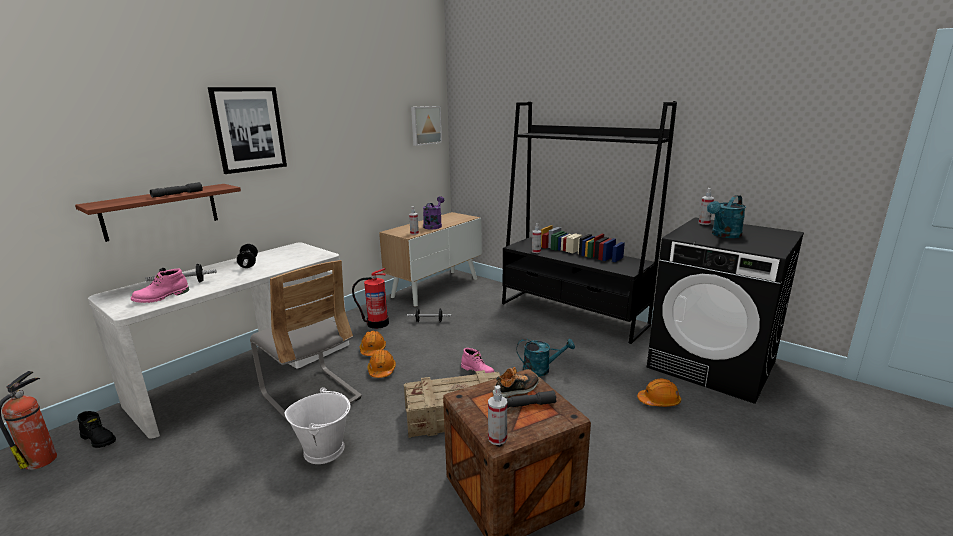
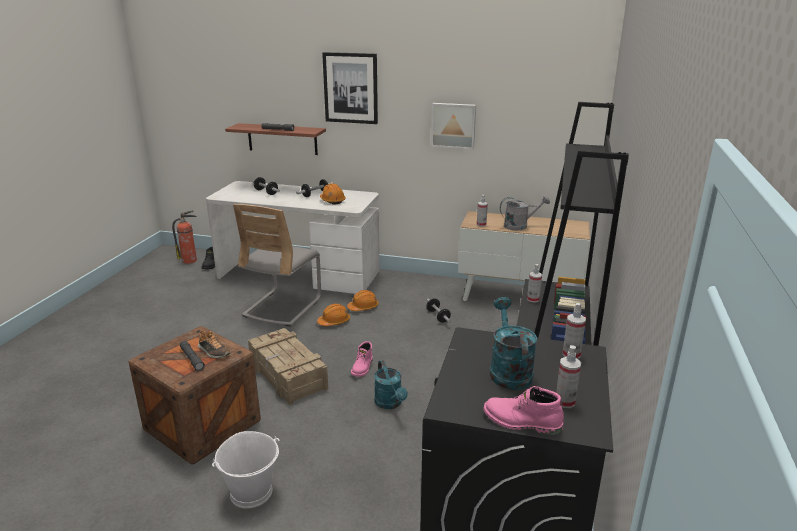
camera: 65 degrees right, 5 degrees up
(161, 297) = (241, 195): pink boot -> pink boot (521, 422)
(324, 449) = (225, 334): white bucket -> white bucket (252, 492)
(377, 323) = (410, 294): fire extinguisher -> none
(425, 125) = (564, 106): picture -> picture (453, 125)
(433, 225) = (520, 226): purple watering can -> grey watering can
(497, 438) = (148, 356): spray bottle -> spray bottle (565, 402)
(659, 401) = (376, 499): orange hard hat -> orange hard hat (332, 200)
(724, 235) = (508, 370): turquoise watering can -> turquoise watering can turned 60 degrees clockwise

